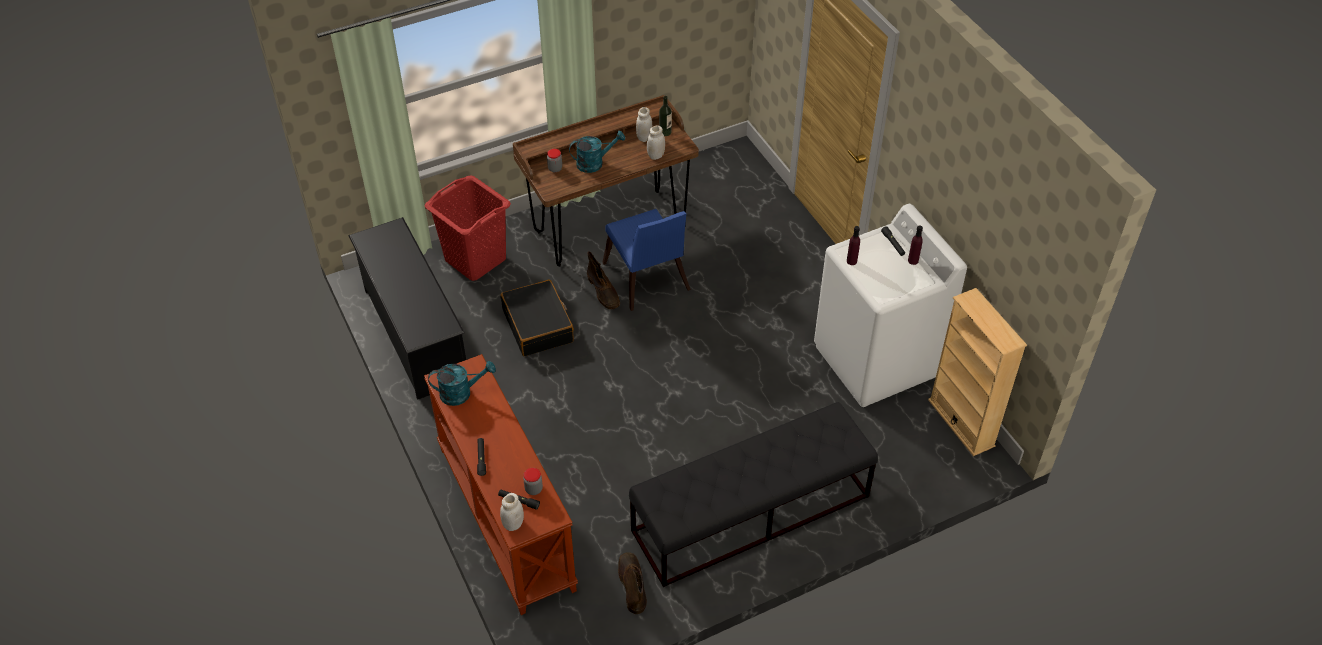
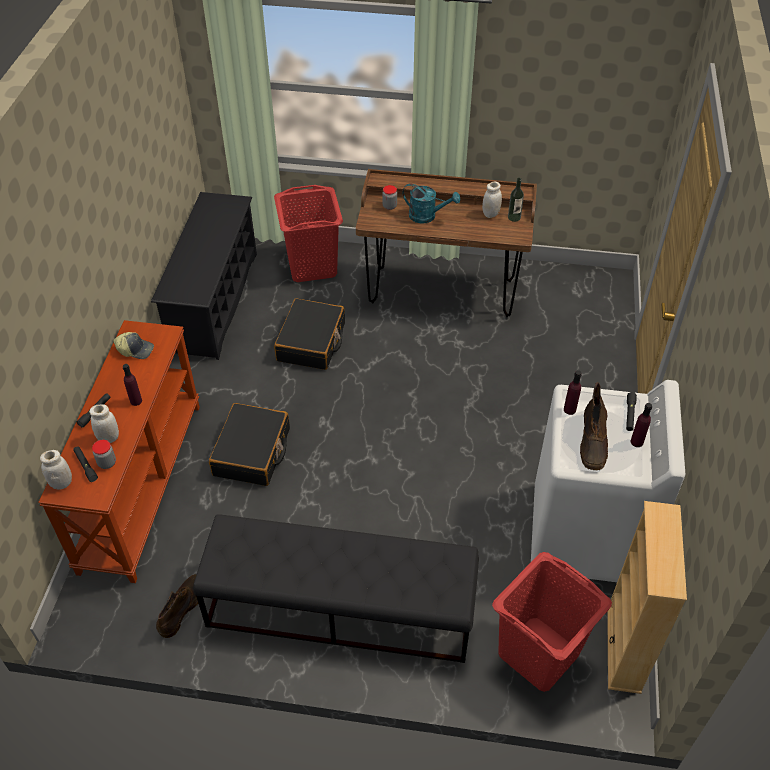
camera: 35 degrees right, 0 degrees up
(461, 393) = (135, 349): turquoise watering can -> cap
(506, 432) = (136, 401): none -> purple bottle
(574, 440) = (252, 452): none -> black suitcase
(603, 292) = (389, 342): brown boot -> brown boot (593, 442)
(647, 281) = (433, 351): blue chair -> none
(656, 155) = (487, 233): white jar -> white jar (108, 438)
(912, 460) = (539, 653): none -> red laundry basket

